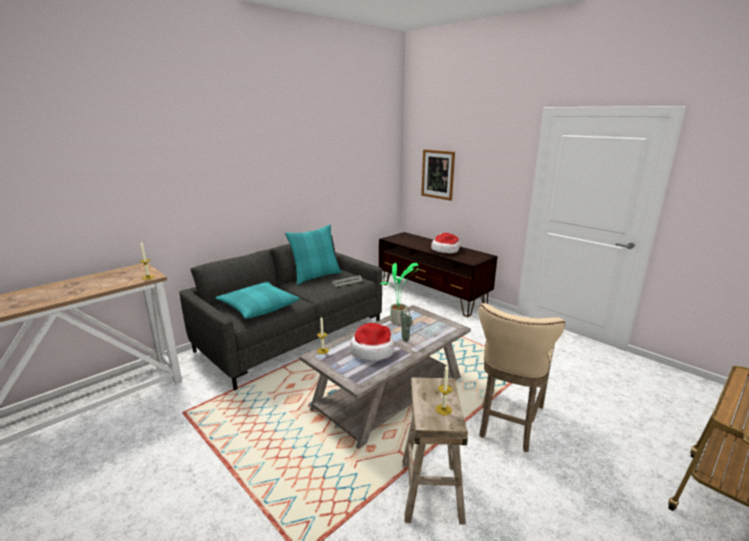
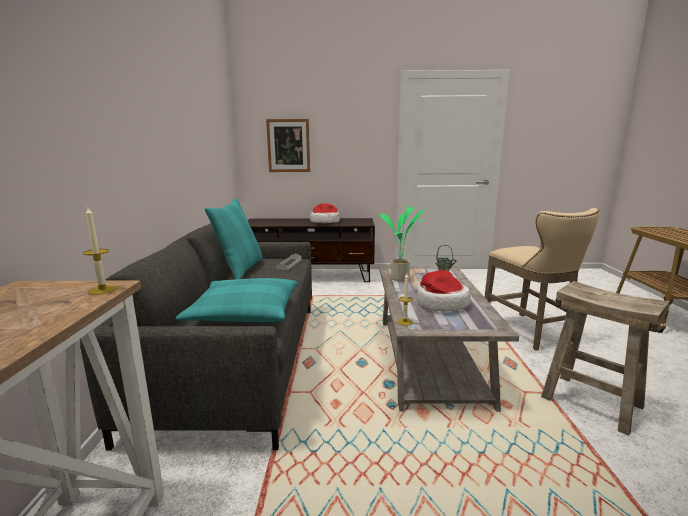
camera: 45 degrees left, 5 degrees down
(443, 409) = (624, 298): candle -> none

